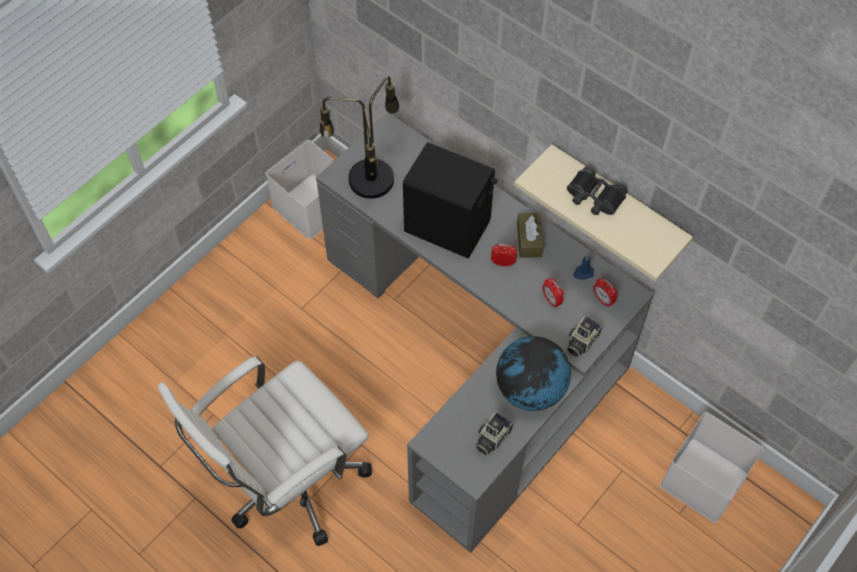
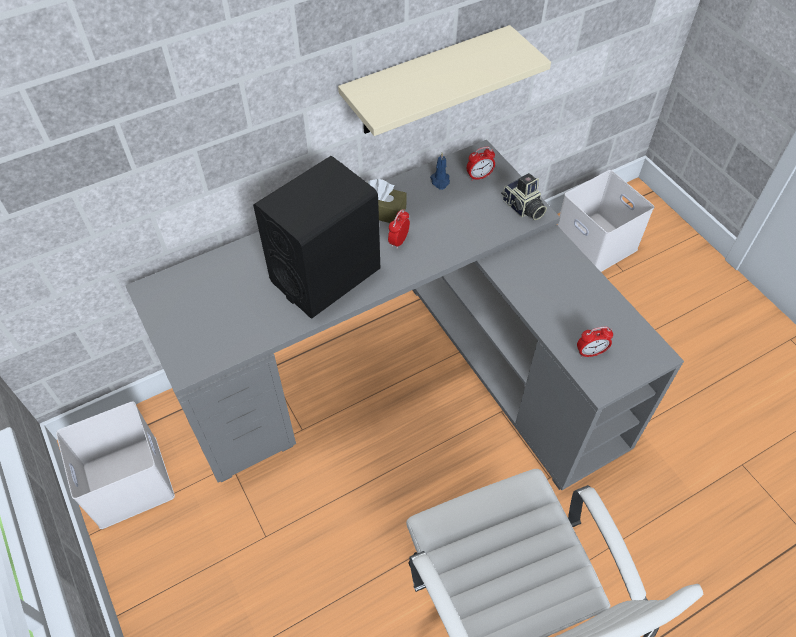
camera: 70 degrees left, 5 degrees down
(370, 179) = (214, 332): table lamp -> none
(491, 438) = (610, 324): camera -> none
(530, 390) = (559, 272): globe -> none
(551, 300) = (463, 216): alarm clock -> alarm clock (590, 352)
(594, 197) = (429, 74): black binoculars -> none

